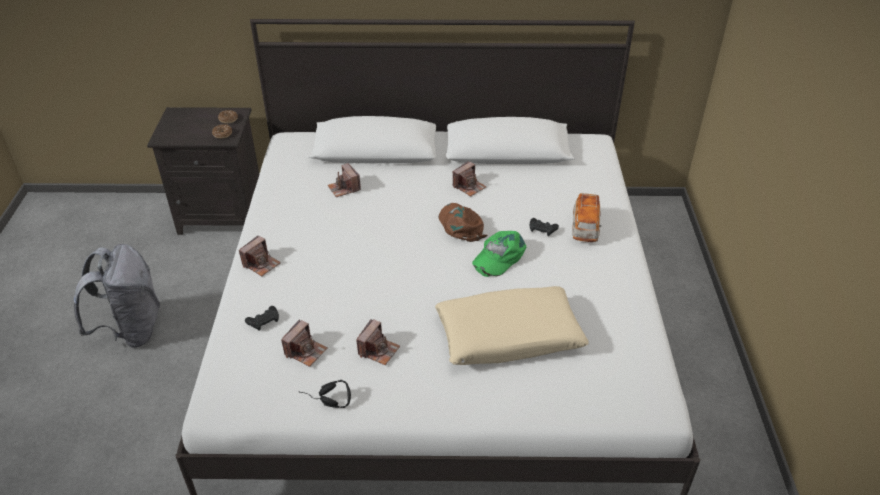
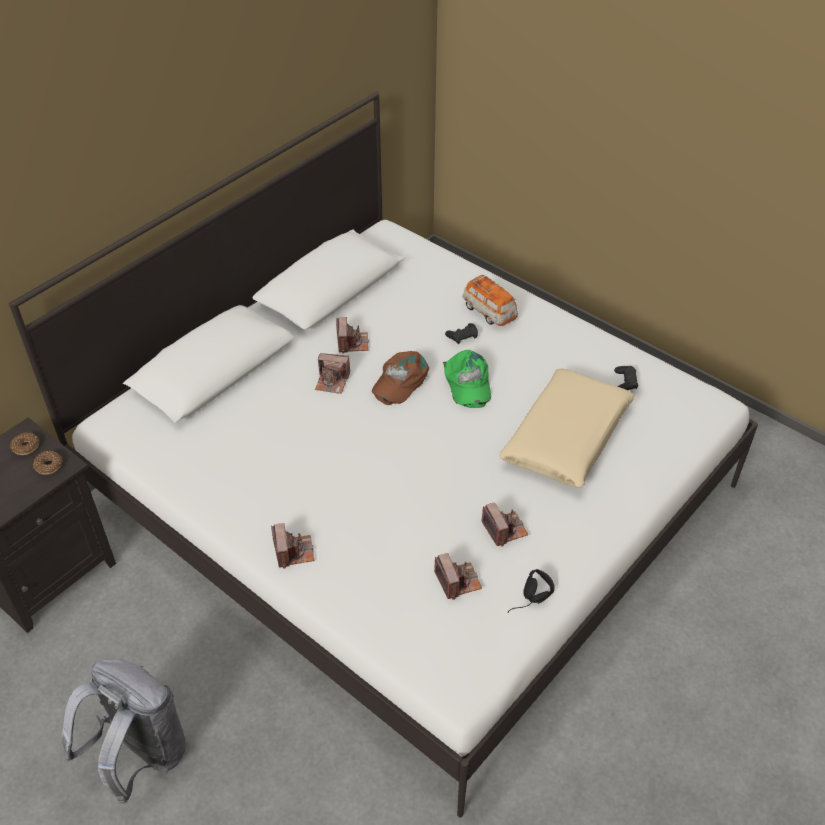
camera: 50 degrees left, 5 degrees up
(264, 321) = (381, 592): black game controller -> black game controller (625, 382)
(344, 188) = (248, 426): camera -> camera (332, 381)
(461, 225) = (400, 381): brown cap -> brown cap turned 75 degrees counterclockwise

